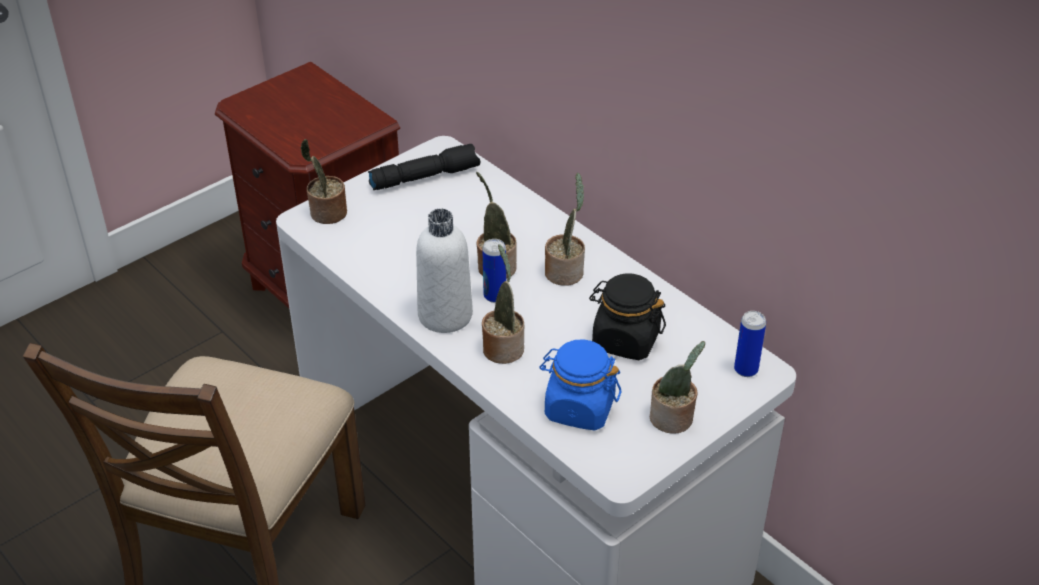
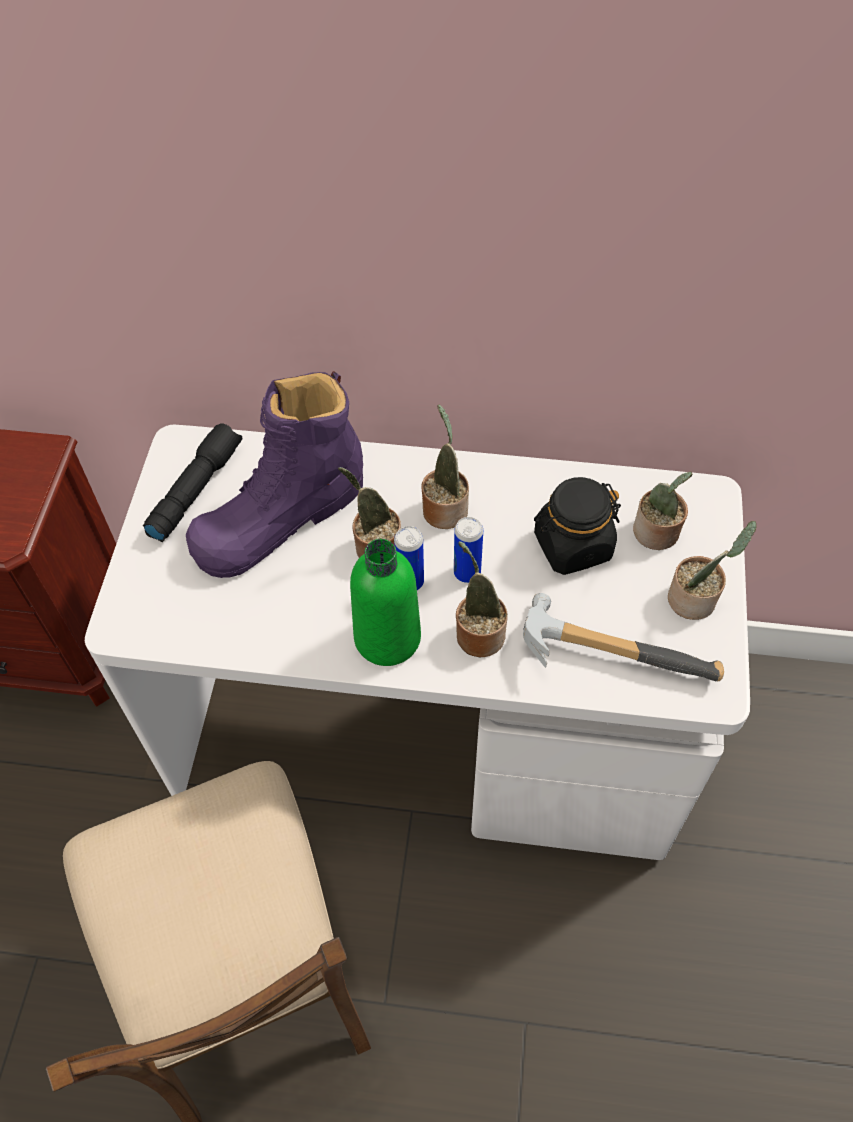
camera: 40 degrees left, 15 degrees up
(326, 214) = (138, 603): potted plant -> potted plant (657, 534)
(445, 315) = (387, 638): white bottle -> green bottle
(457, 218) = (281, 517): none -> purple boot
(579, 408) = (611, 649): blue jar -> hammer
(746, 369) = (696, 505): can -> can (467, 572)

